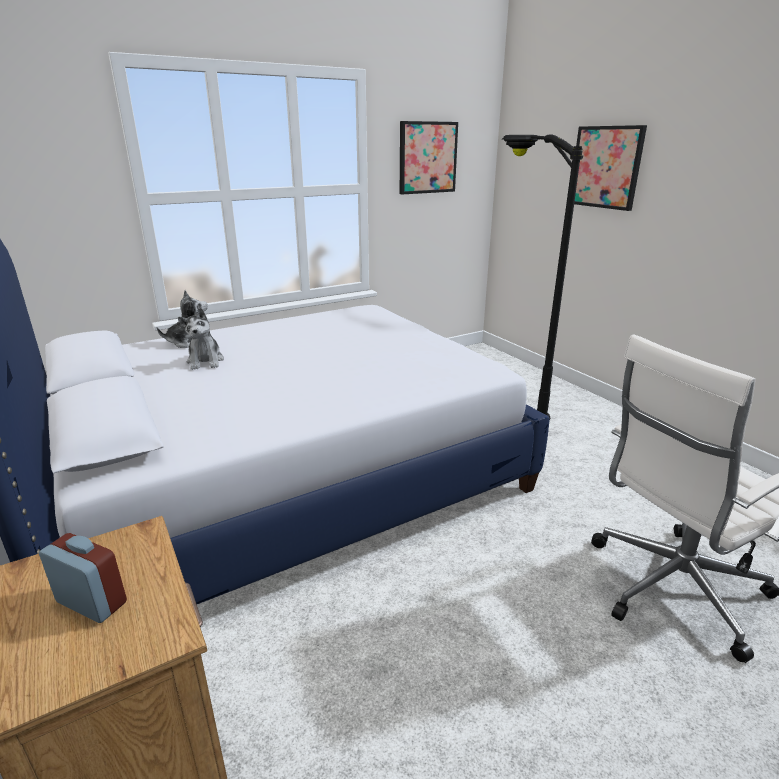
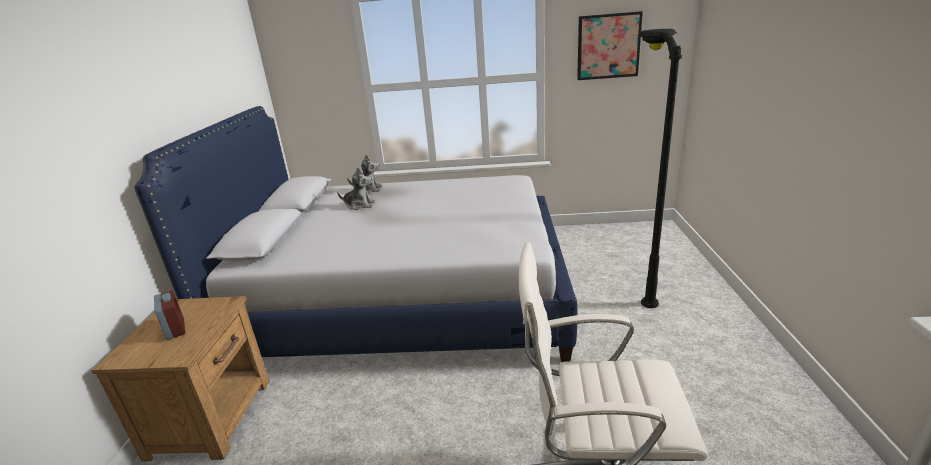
camera: 35 degrees right, 0 degrees up
(205, 361) = (359, 205): plush toy -> plush toy turned 105 degrees counterclockwise
(606, 167) = (761, 58): picture -> none

